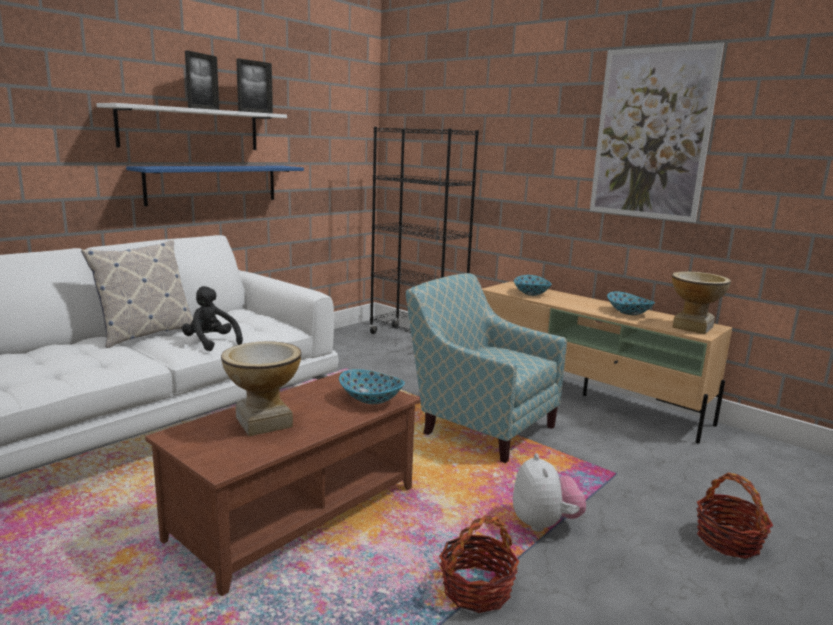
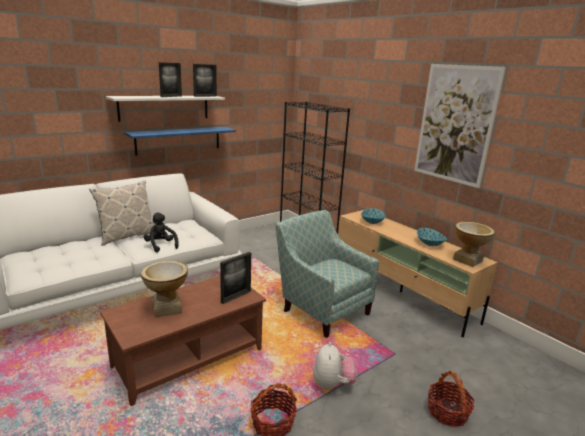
camera: 10 degrees right, 5 degrees up
(371, 399) = (236, 297): bowl -> picture frame

